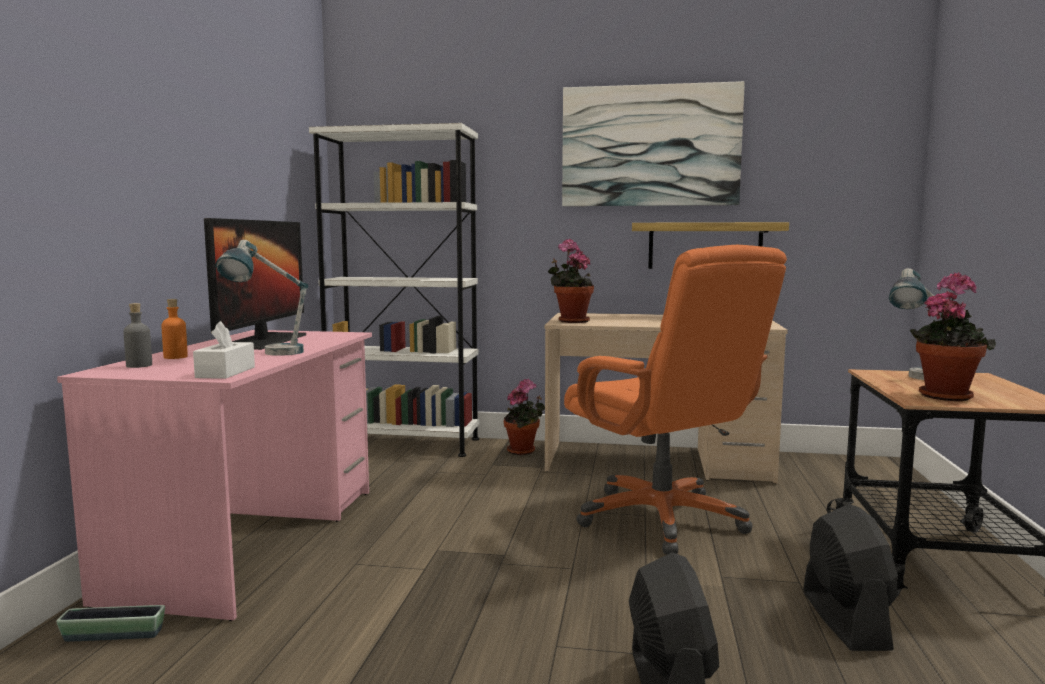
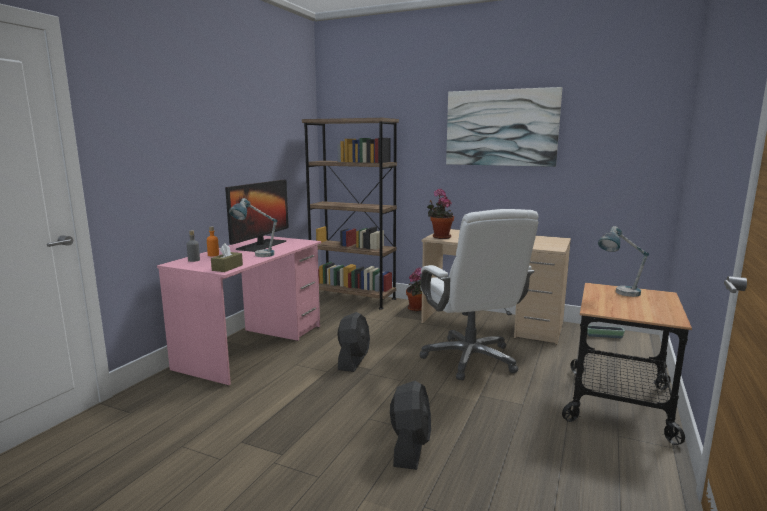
camera: 15 degrees right, 5 degrees up
(113, 635) = (178, 385): planter -> planter (604, 336)
(226, 372) = (227, 268): white tissue box -> brown tissue box
(403, 444) = (353, 298): white bookcase -> brown bookcase
(662, 519) = (470, 359): orange office chair -> white office chair
(704, 246) = (533, 191): shelf -> none
(844, 619) = (532, 428): black fan -> black fan (353, 360)
(945, 395) = (616, 308): potted plant -> none

